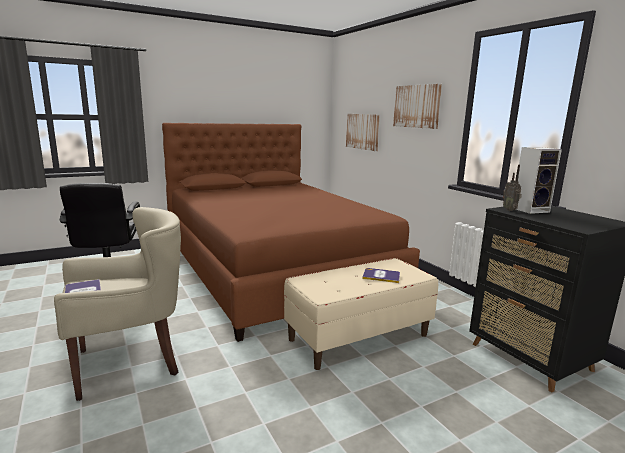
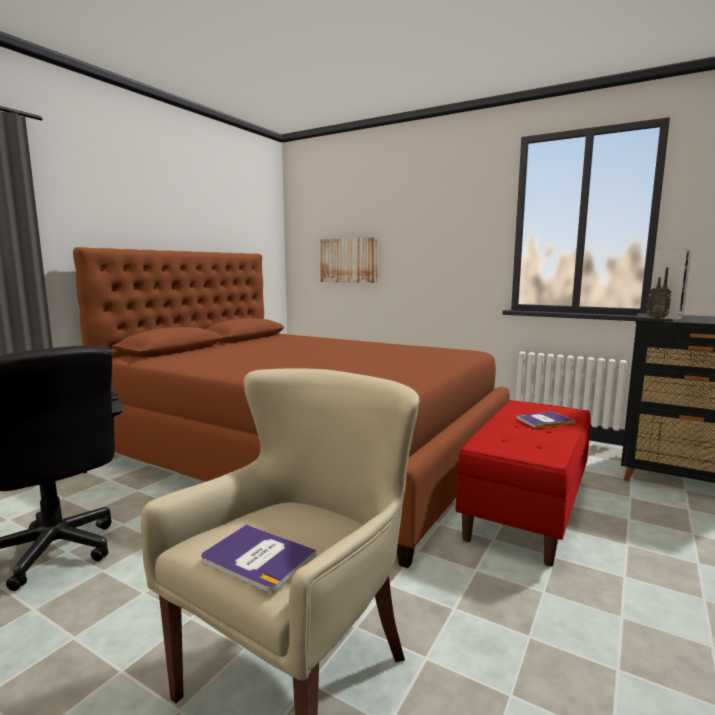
camera: 30 degrees left, 5 degrees down
(358, 337) = (526, 509): beige bench -> red bench
(417, 106) = (440, 224): picture -> none

